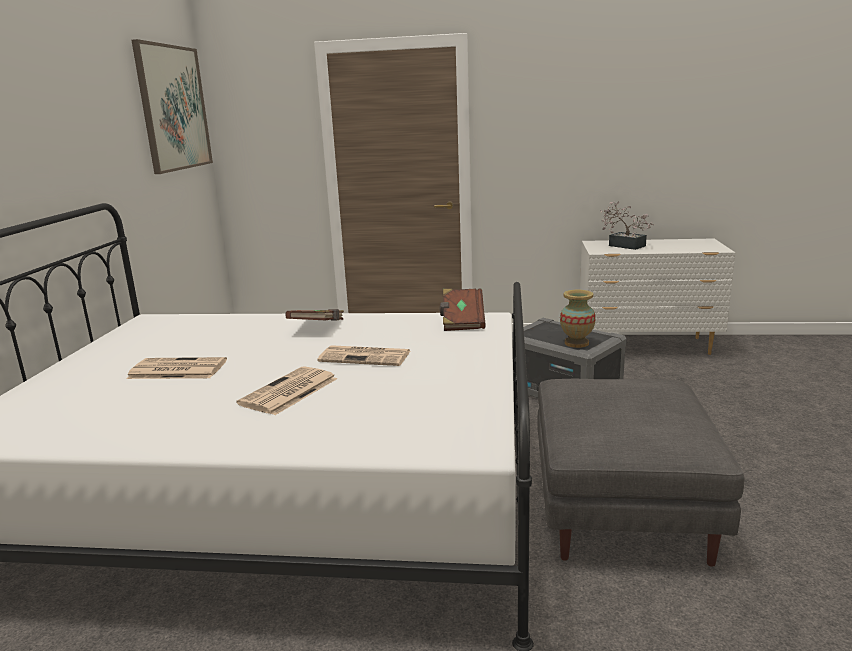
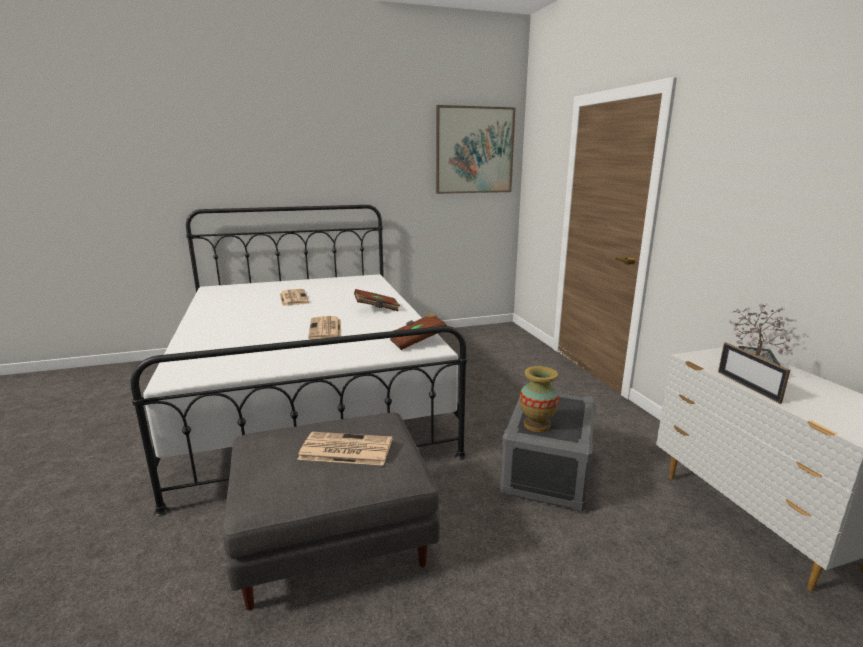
camera: 65 degrees right, 0 degrees up
(288, 392) = (263, 323): newspaper -> newspaper (344, 449)
(653, 252) = (747, 386): none -> picture frame

